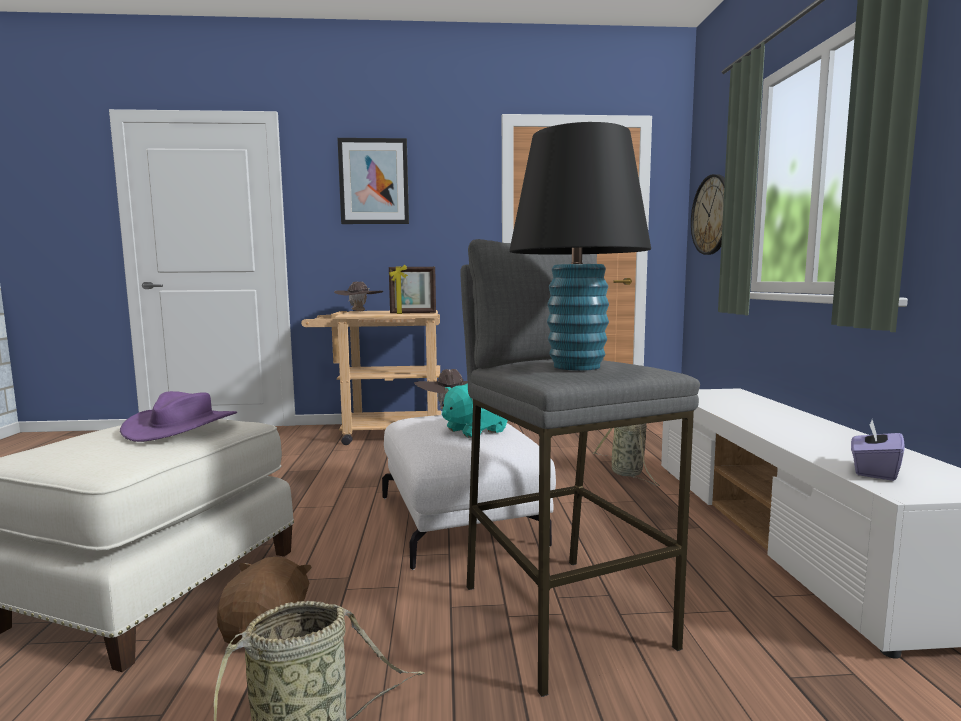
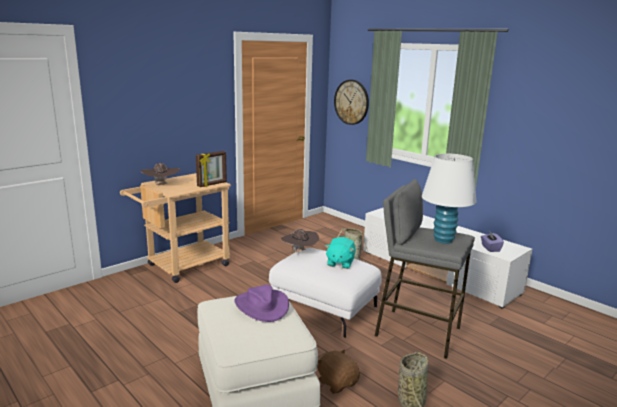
camera: 40 degrees left, 10 degrees up
(374, 181) = (153, 82): picture -> none
(576, 367) = (443, 240): black table lamp -> white table lamp

